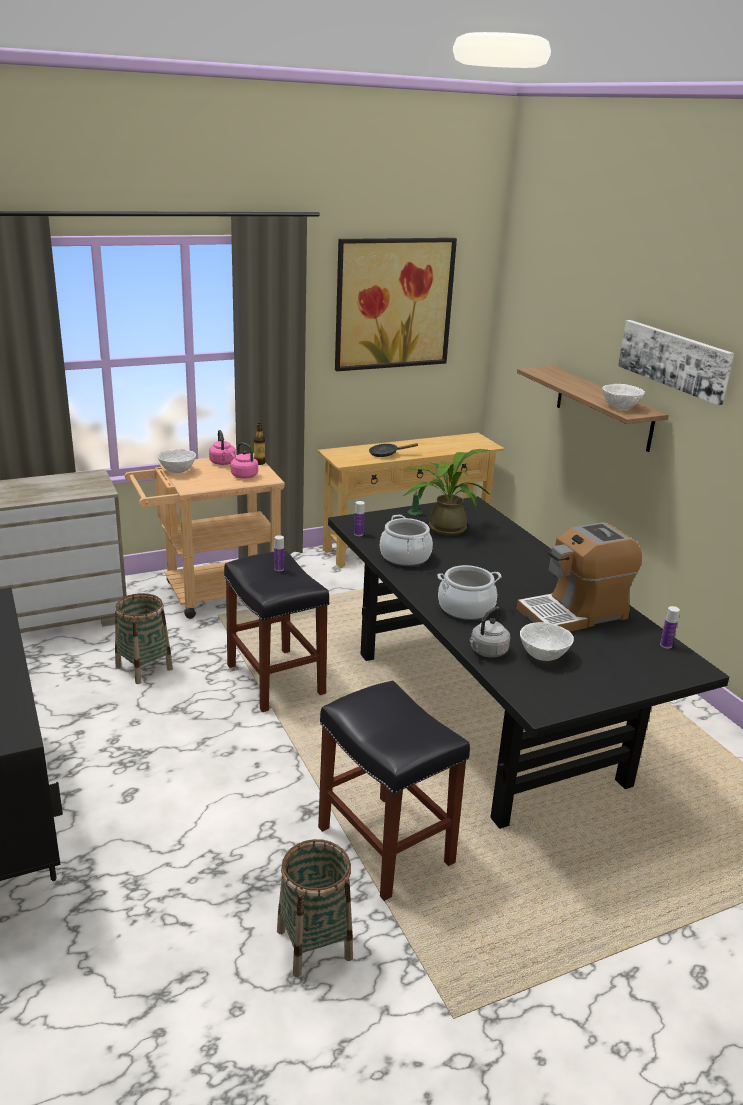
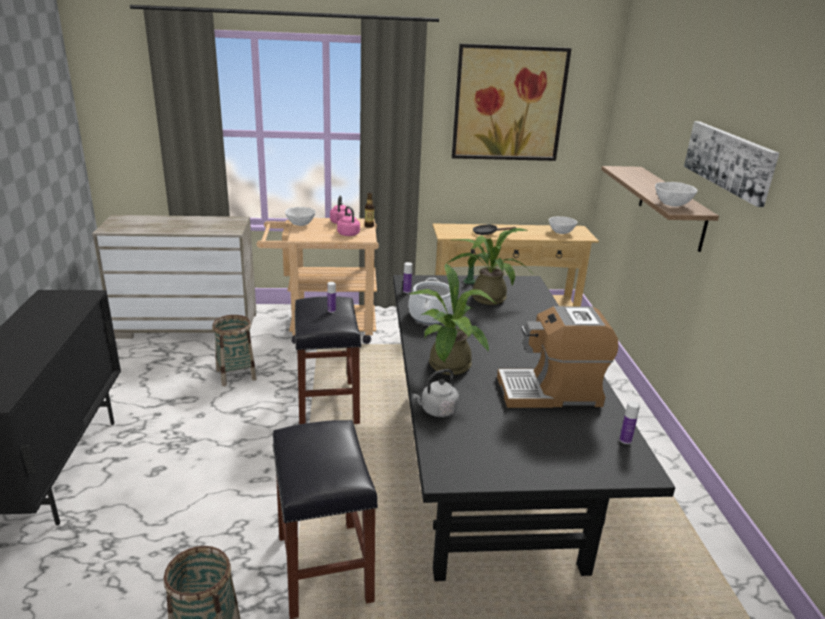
camera: 20 degrees right, 0 degrees up
(466, 608) = (449, 368): cooking pot -> potted plant
(543, 655) = (489, 425): white bowl -> white bowl (561, 232)

